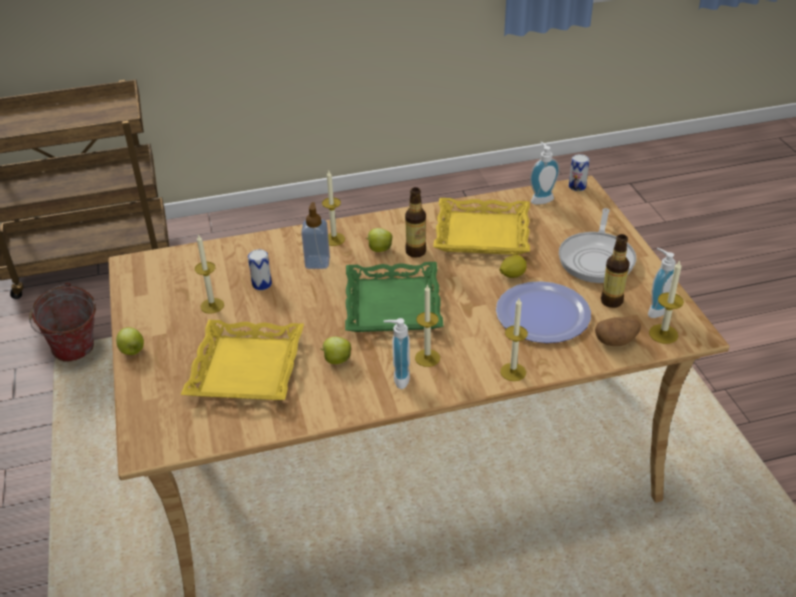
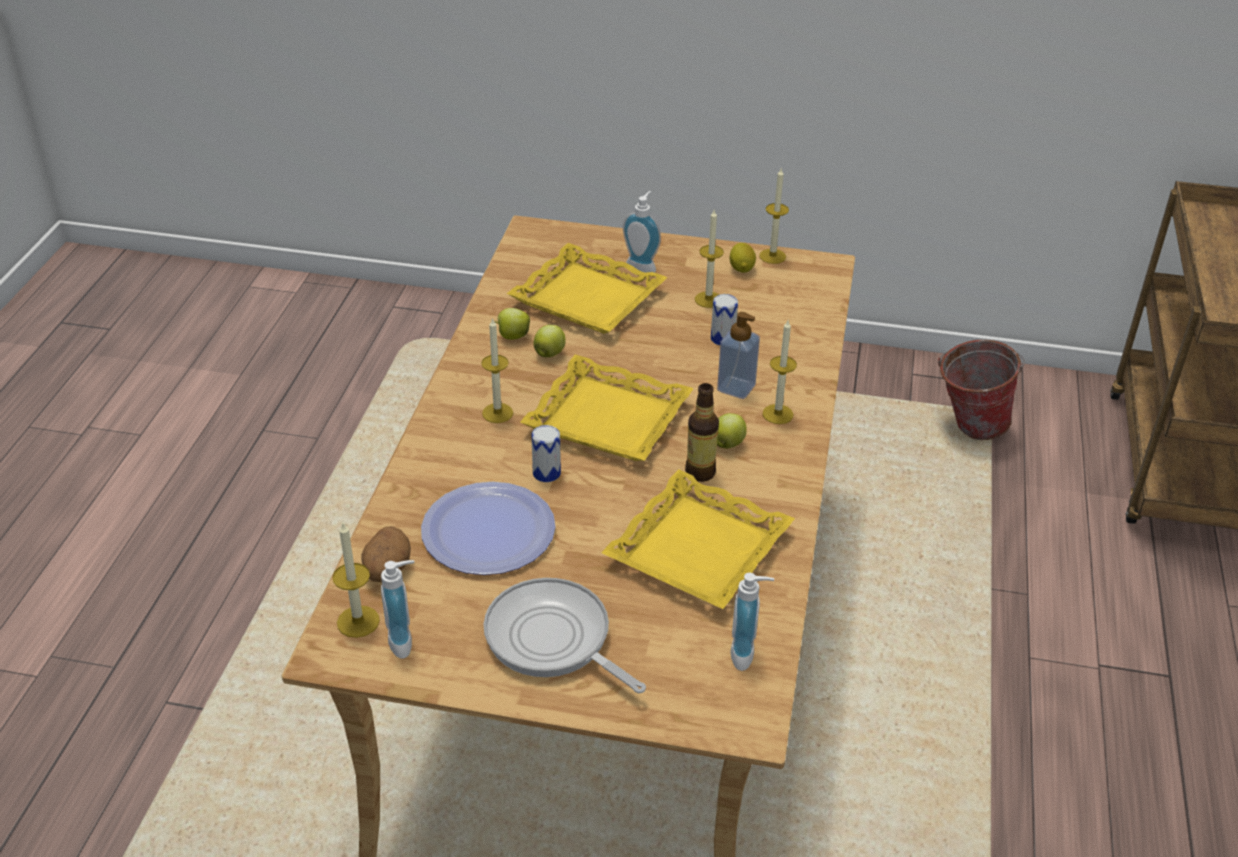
camera: 115 degrees right, 0 degrees up
(132, 351) = (671, 243): apple -> apple (512, 336)
(392, 304) = (608, 418): green tray -> yellow tray
(398, 378) = (486, 383): soap dispenser -> soap dispenser (642, 266)
(512, 275) = (584, 538): lemon -> lemon (741, 268)
(513, 372) = (419, 464): candle -> candle (772, 256)
(577, 186) = (756, 719): can -> can (546, 473)
(611, 301) = (457, 606): bottle -> none

